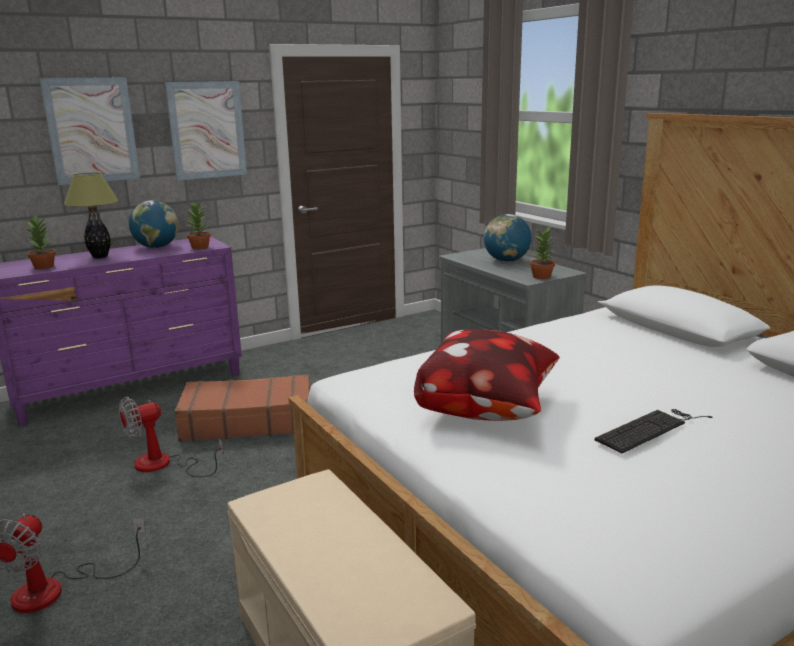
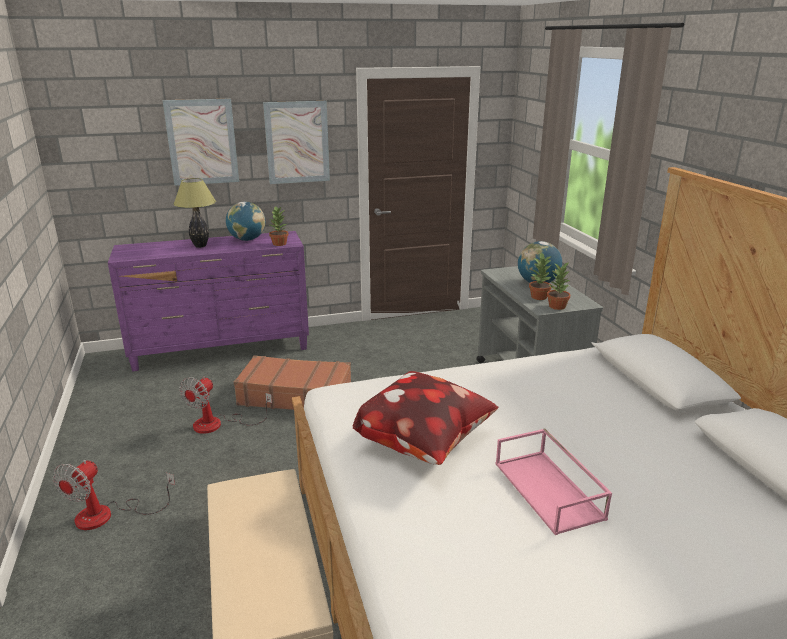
camera: 15 degrees right, 5 degrees up
(44, 266) = (156, 252): potted plant -> potted plant (539, 297)
(164, 465) = (218, 424): fan -> fan turned 45 degrees counterclockwise
(650, 429) = (550, 490): keyboard -> pink tray

